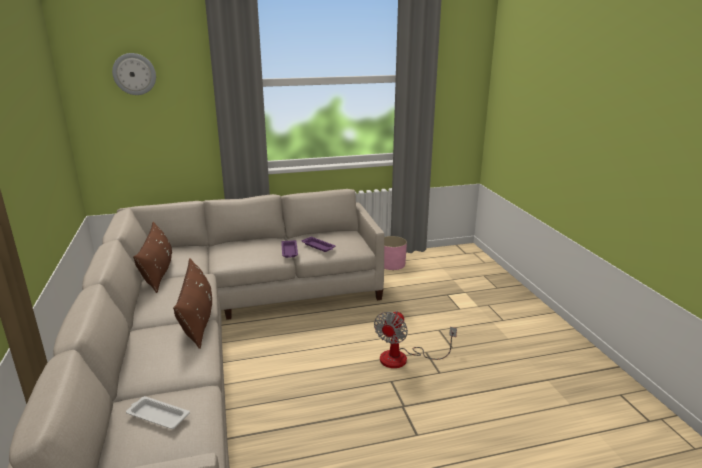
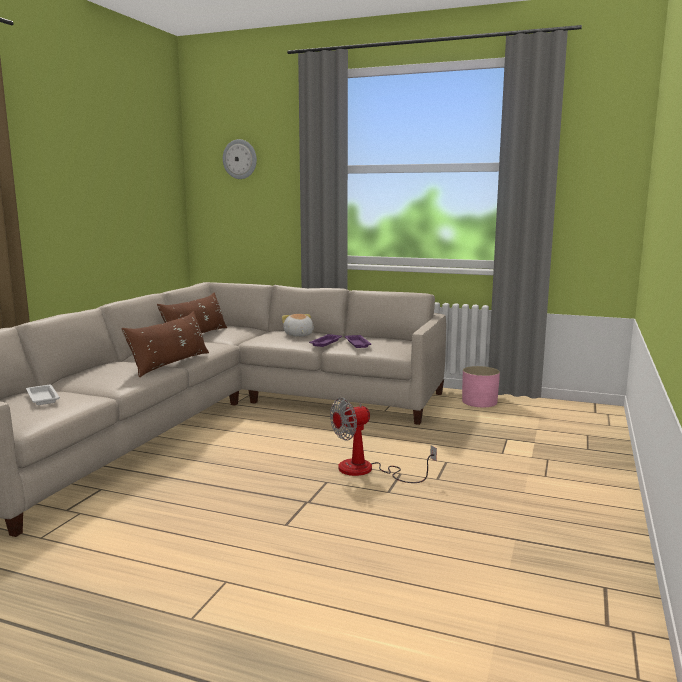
camera: 35 degrees right, 10 degrees down
(254, 247) = (298, 335): none -> plush toy

